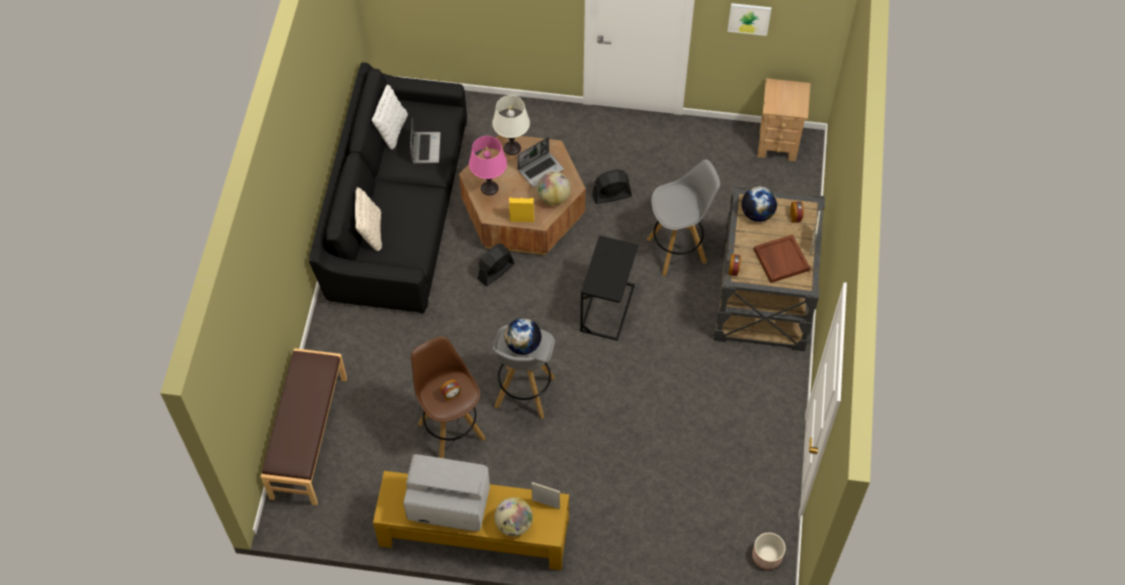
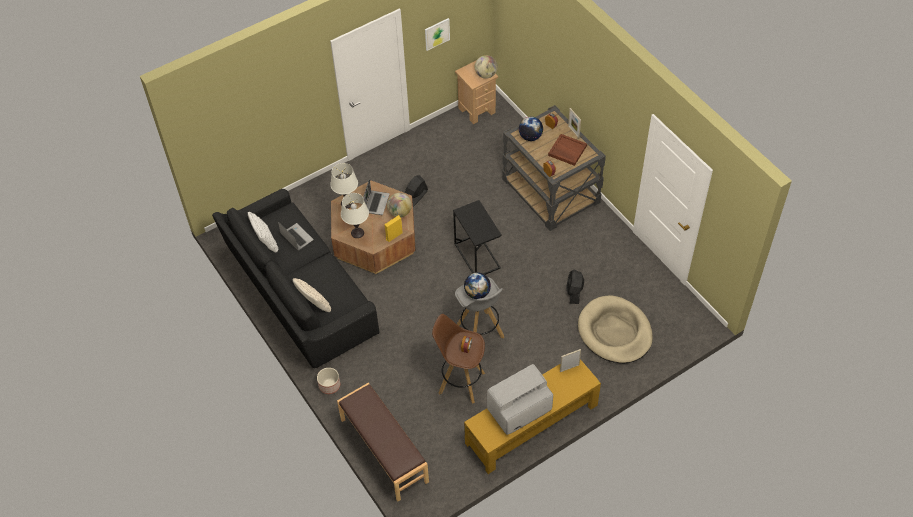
camera: 40 degrees left, 5 degrees down
(489, 188) = (357, 233): pink table lamp -> white table lamp
(495, 271) = (395, 282): black fan -> black fan (574, 292)
(514, 524) = (564, 391): globe -> globe (486, 75)
(664, 507) = (615, 332): none -> beige dog bed
(678, 250) = (483, 200): grey stool -> none
(766, 555) = (688, 314): planter -> planter (329, 385)

